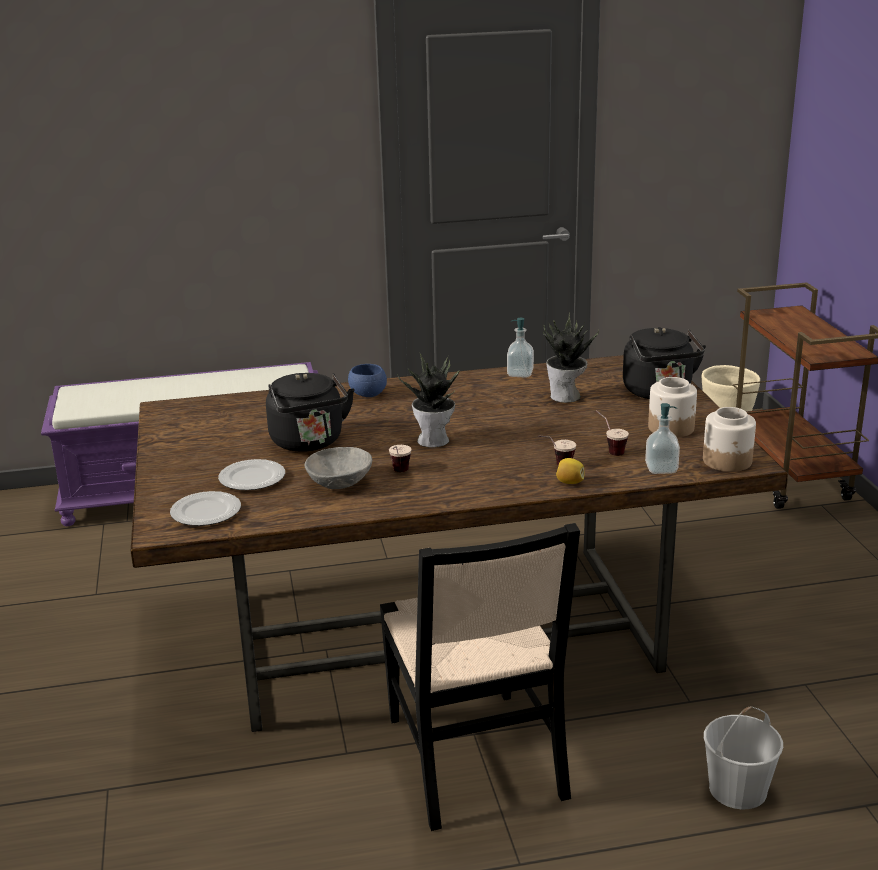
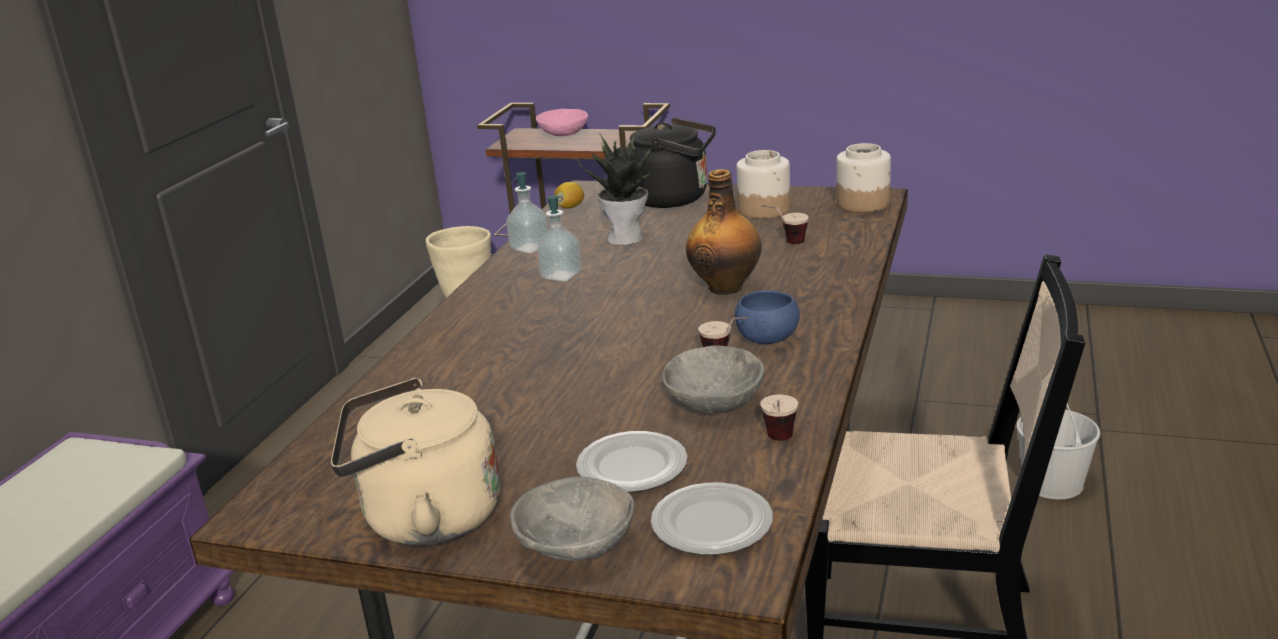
camera: 60 degrees left, 0 degrees up
(168, 485) = (575, 549): none -> grey bowl
(177, 444) = (424, 519): none -> beige kettle
(309, 443) = (561, 405): black kettle -> none
(368, 394) = (458, 341): blue bowl -> blue bowl (767, 339)
(434, 440) = (655, 323): potted plant -> none
(510, 448) = (726, 287): none -> bottle
(556, 466) = (797, 273): cup -> cup (779, 443)
(569, 482) = (845, 274): lemon -> lemon (570, 207)
(661, 468) = (852, 230): soap dispenser -> soap dispenser (561, 275)
(809, 324) = (563, 134): none -> pink bowl

